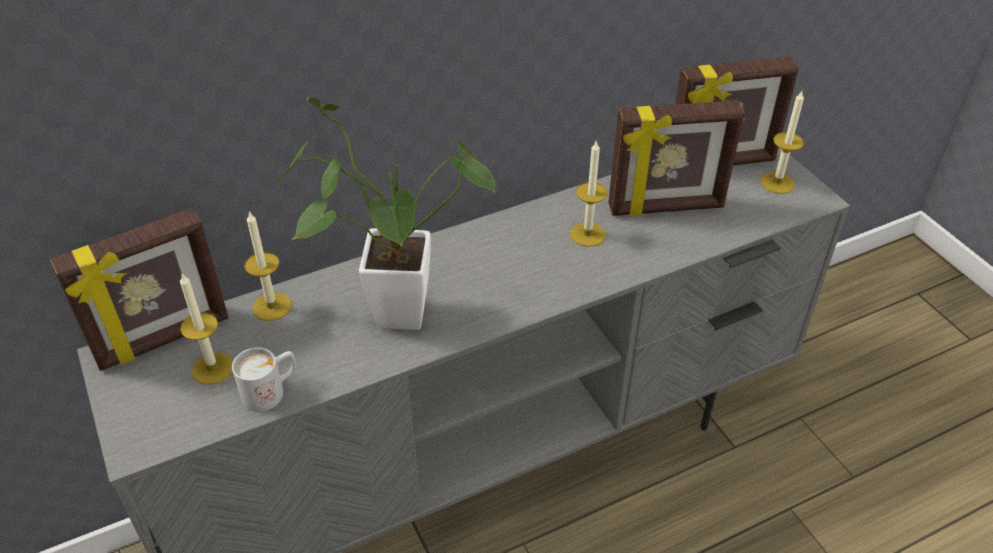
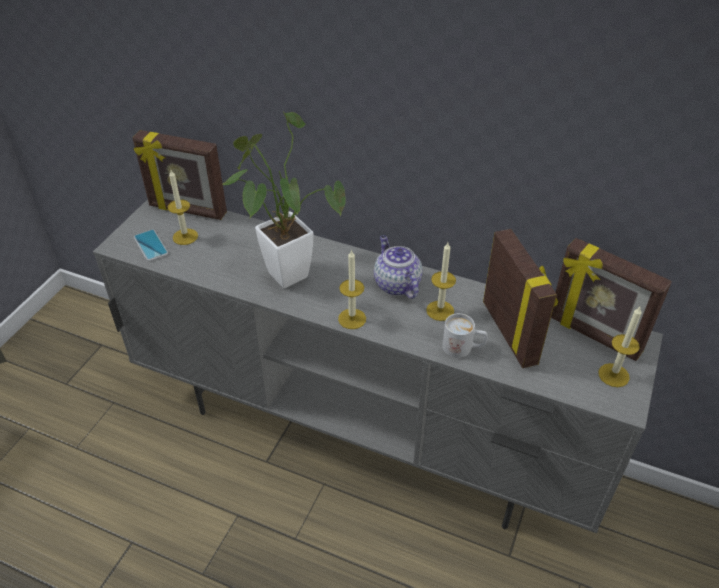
camera: 50 degrees right, 0 degrees up
(184, 412) = (151, 245): none -> phone
(271, 390) = (190, 264): white mug -> white mug (463, 348)
(272, 306) = (244, 228): candle -> candle (352, 319)
(515, 241) = (396, 284): none -> teapot
(666, 208) = (511, 332): picture frame -> picture frame turned 150 degrees counterclockwise

